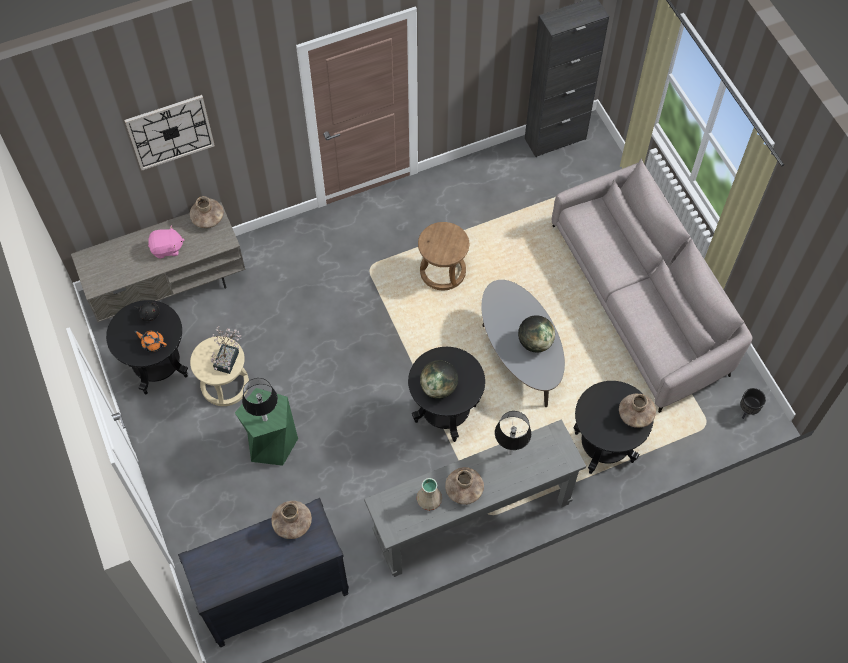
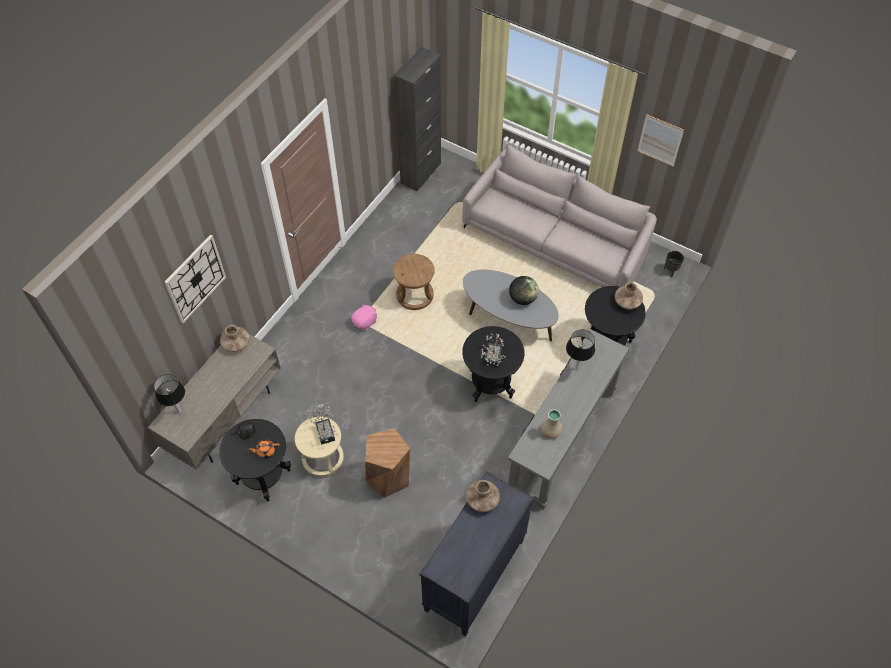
camera: 35 degrees left, 5 degrees down
(167, 249) = (222, 381): pink plush toy -> pink plush toy (365, 322)
(265, 418) = (390, 452): table lamp -> table lamp (179, 411)
(271, 443) = (388, 477): green stool -> brown stool
(438, 387) = (492, 359): globe -> potted plant
(464, 489) = (567, 410): brown vase -> none
(786, 252) = (660, 140): none -> picture

